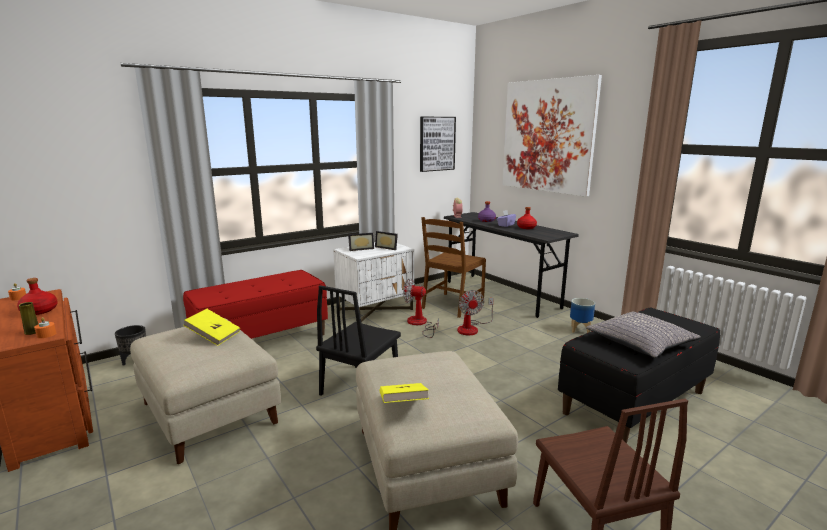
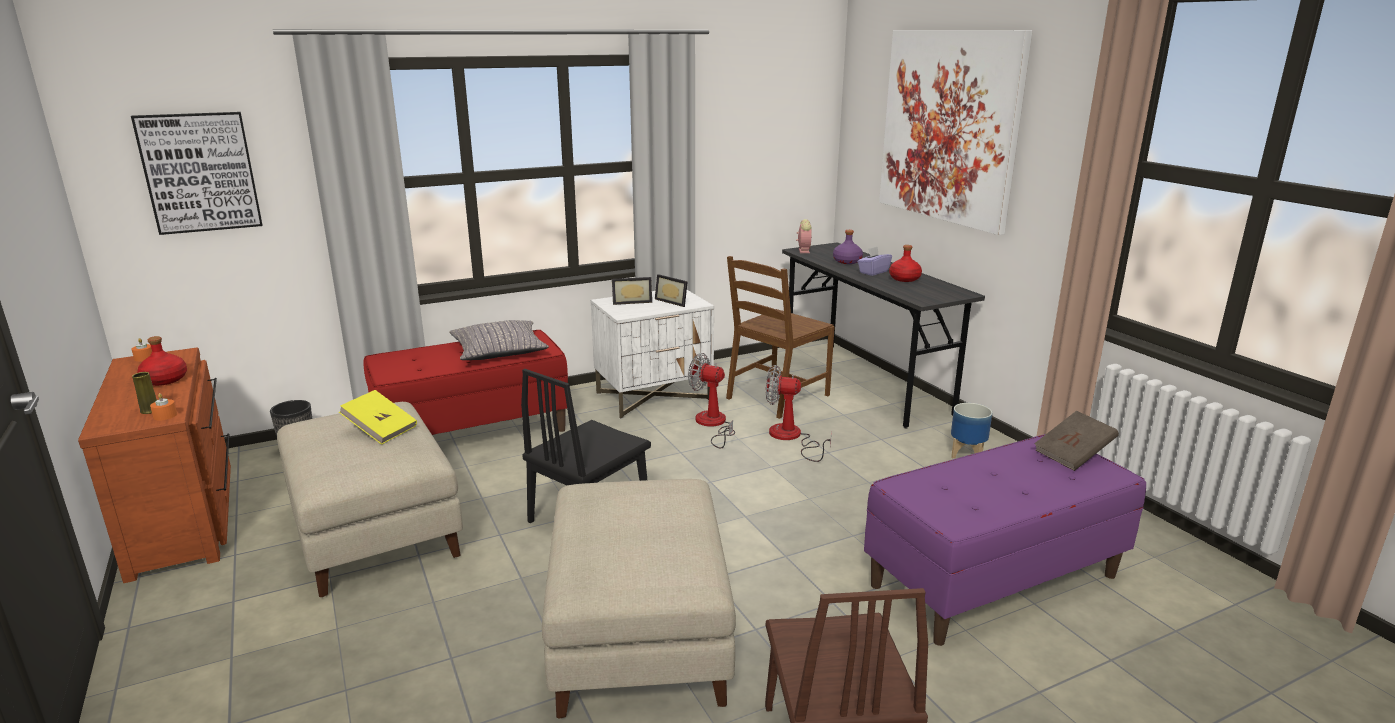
camera: 10 degrees right, 5 degrees up
(403, 405) = (588, 554): yellow book -> none
(436, 143) = (774, 129): picture -> picture (200, 172)
(472, 328) = (791, 438): fan -> fan turned 105 degrees clockwise
(635, 402) = (994, 581): black bench -> purple bench
(641, 342) = (994, 492): grey pillow -> grey pillow (499, 351)
(670, 318) = (1073, 455): none -> brown book

